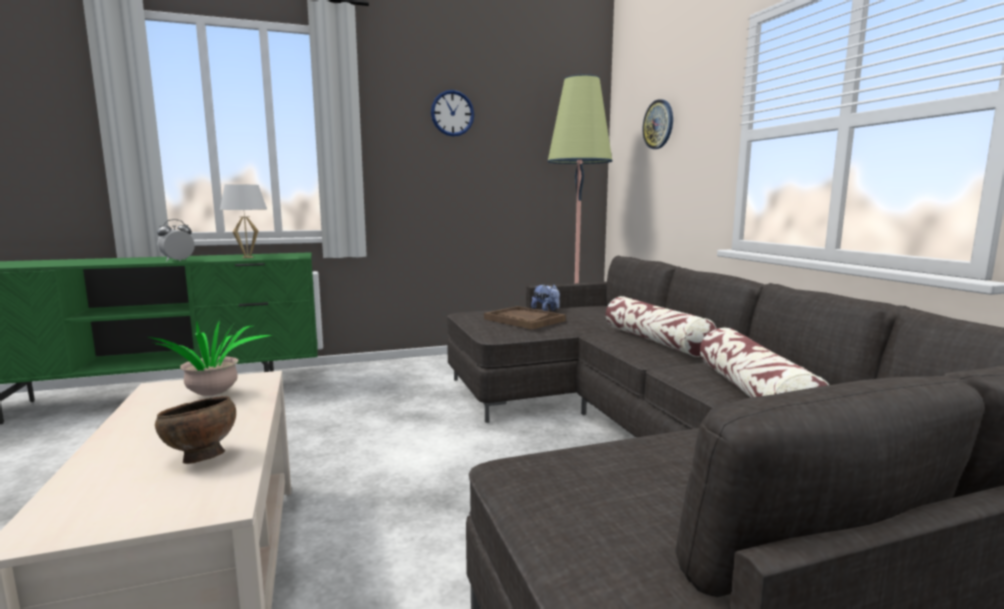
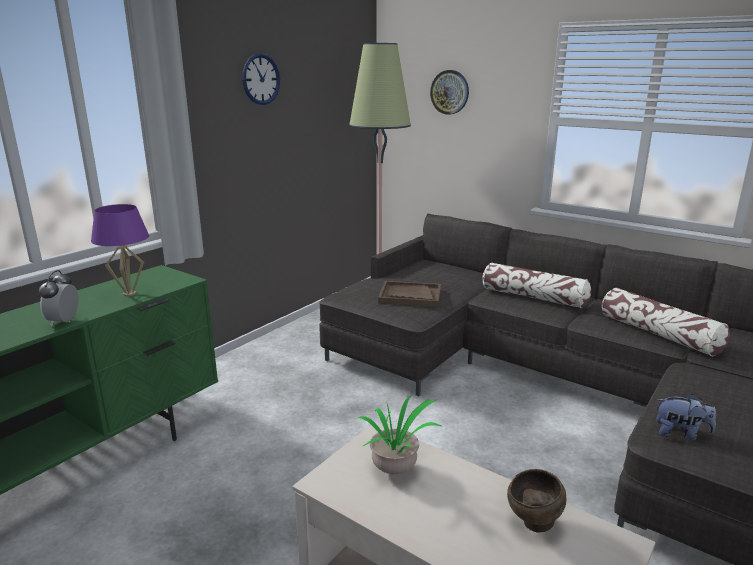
camera: 35 degrees left, 10 degrees up
(248, 257) = (129, 293): white table lamp -> purple table lamp
(546, 310) = (401, 278): plush toy -> plush toy (680, 434)

